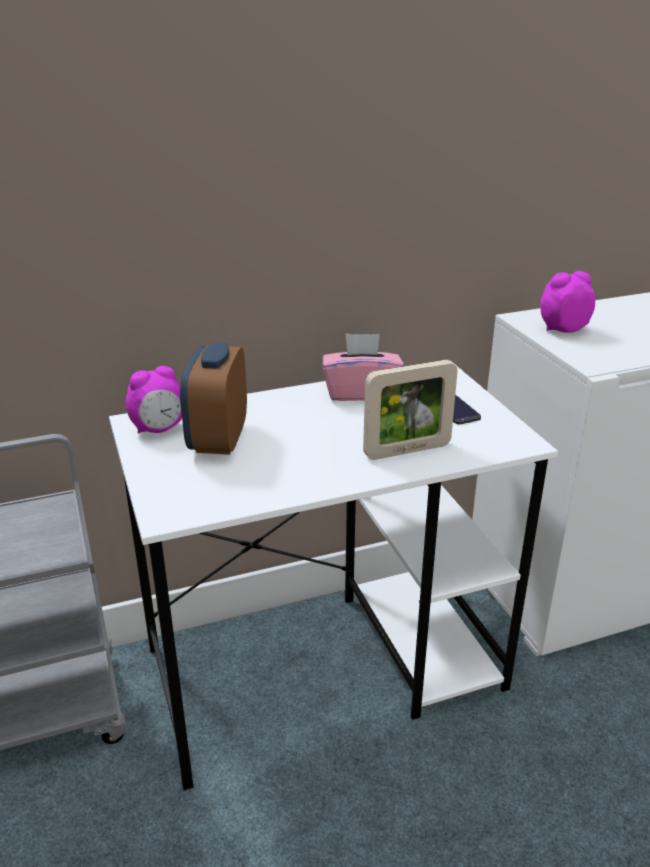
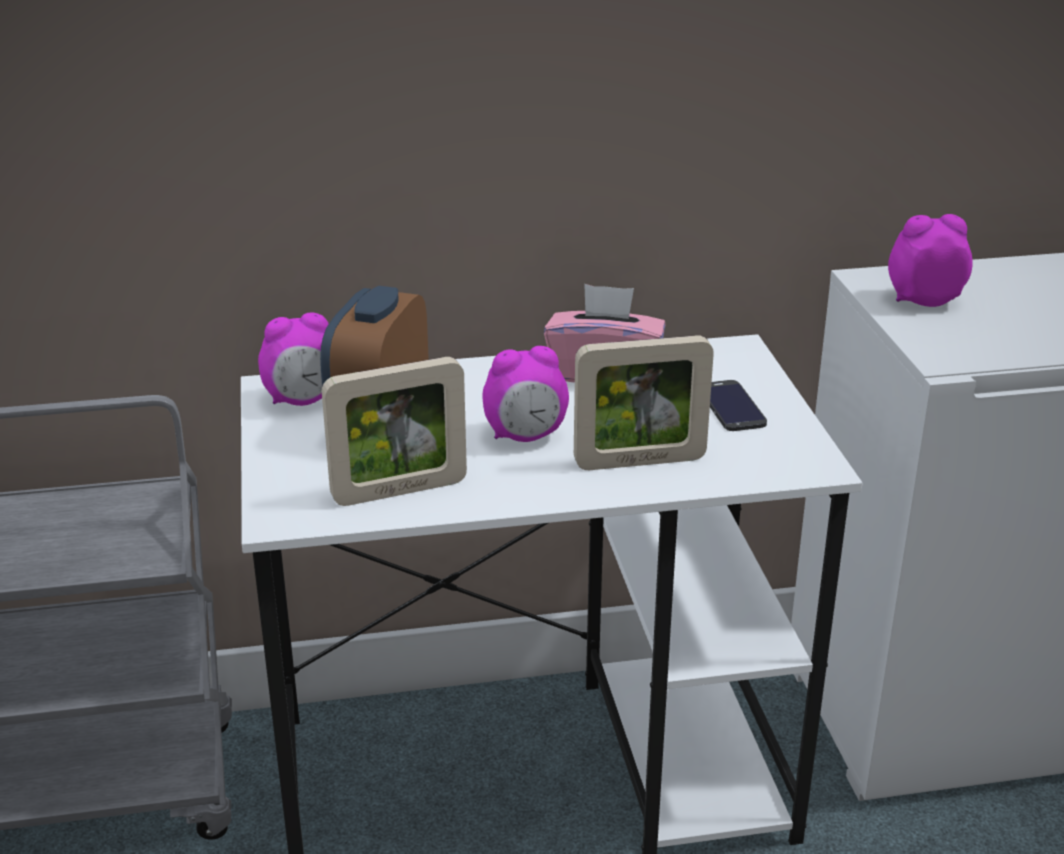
camera: 10 degrees right, 0 degrees up
(247, 487) = (399, 491): none -> picture frame
(323, 440) = (525, 436): none -> alarm clock

